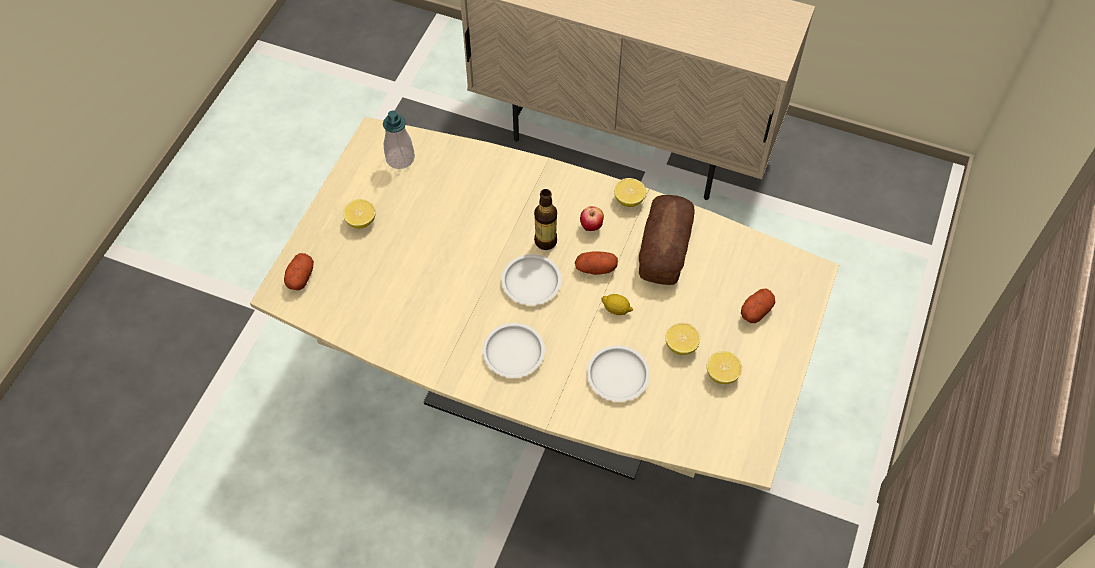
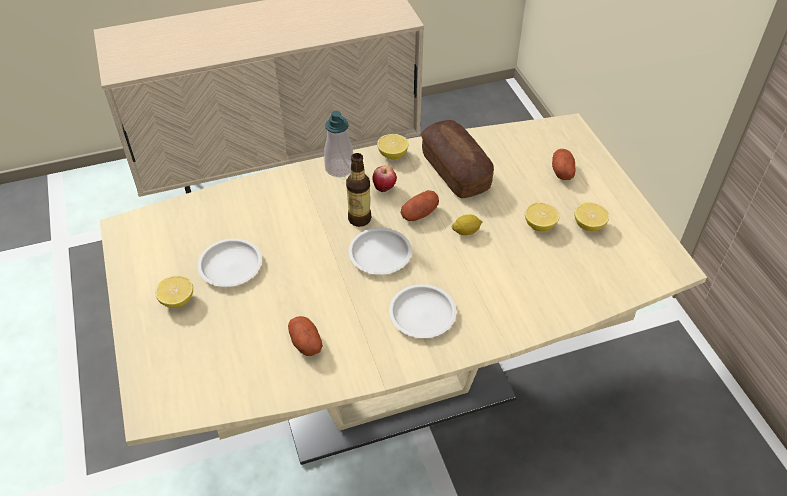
camera: 40 degrees left, 10 degrees down
(300, 277) = (160, 383): potato -> potato (305, 343)
(400, 158) = (167, 232): soap dispenser -> soap dispenser (339, 168)
(617, 375) = (519, 276): white plate -> white plate (230, 266)

